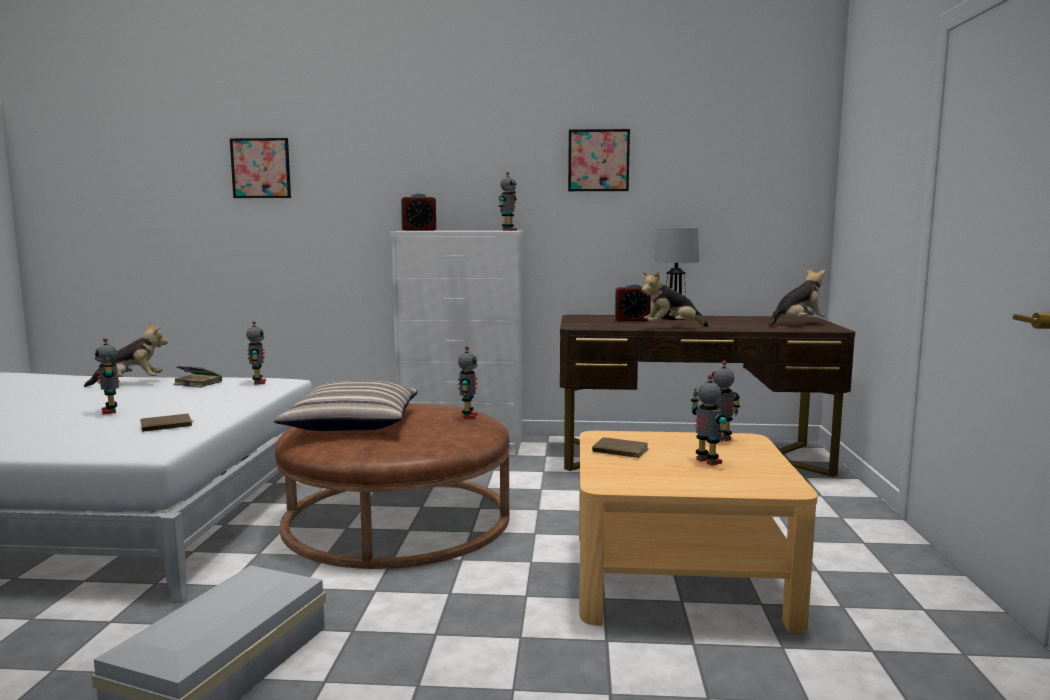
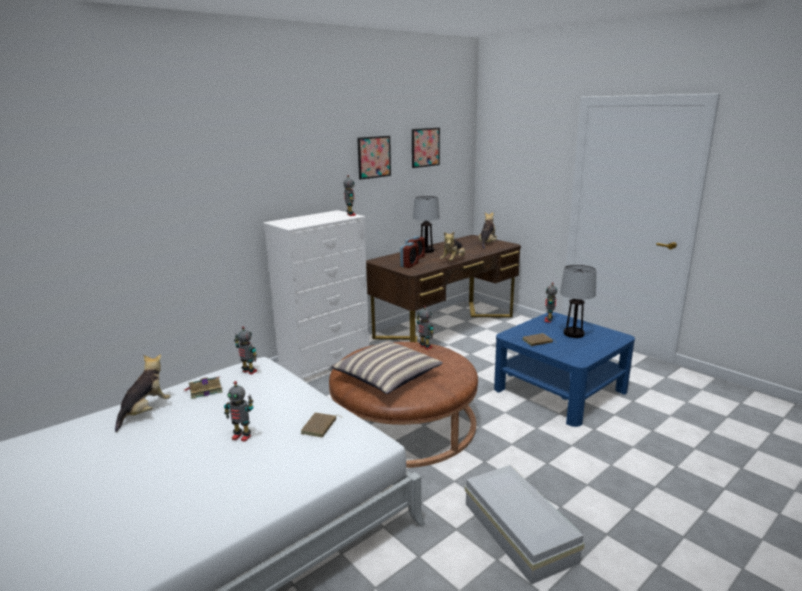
camera: 45 degrees left, 10 degrees up
(261, 168) = (132, 185): picture -> picture (425, 147)
(419, 230) = (294, 224): alarm clock -> alarm clock (409, 265)
(678, 575) = (559, 390): beige coffee table -> blue coffee table
(707, 461) = (573, 334): toy robot -> table lamp

